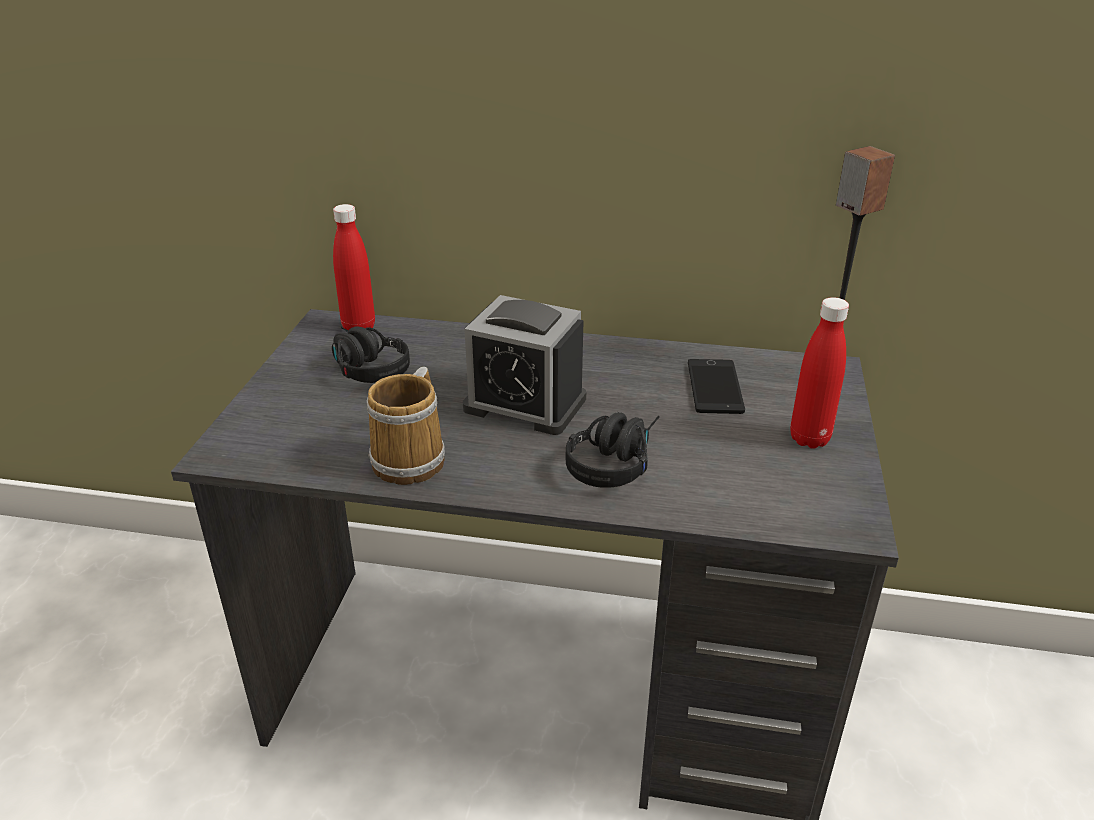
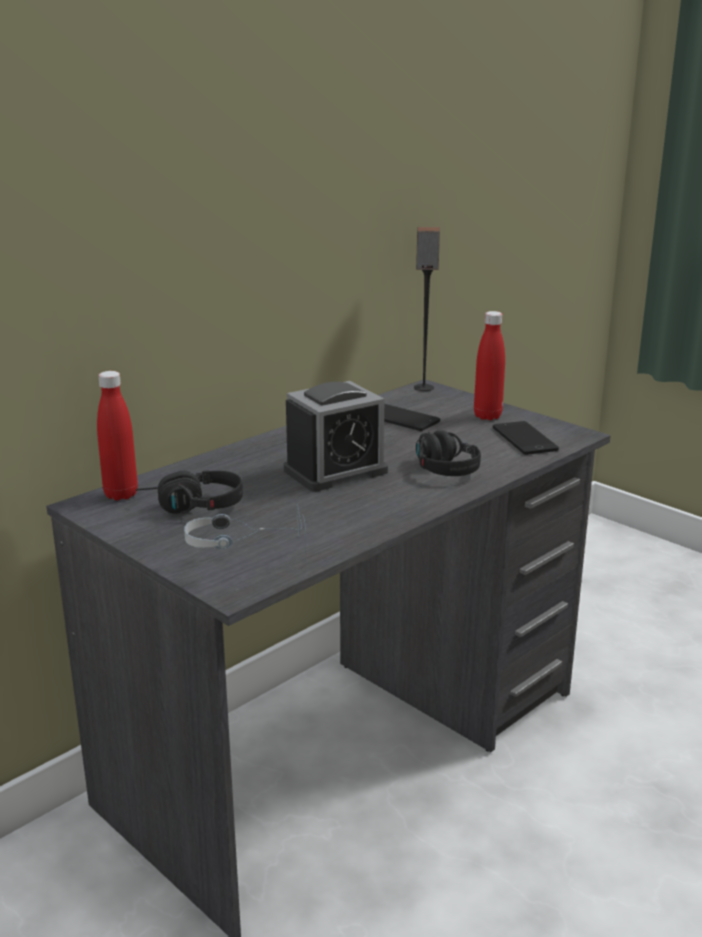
camera: 55 degrees left, 10 degrees down
(292, 431) = (245, 554): none -> headphones
(413, 459) = (350, 522): mug -> none
(776, 490) = (524, 439): none -> phone

